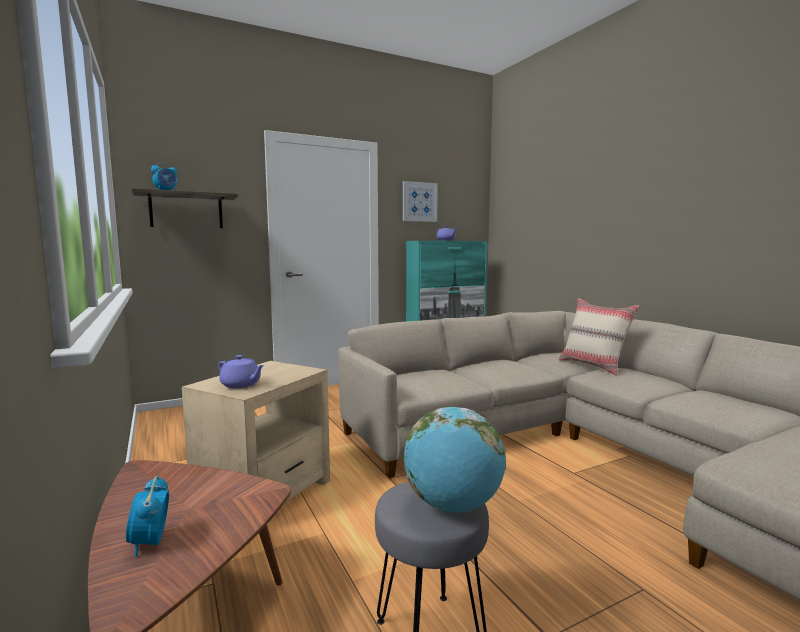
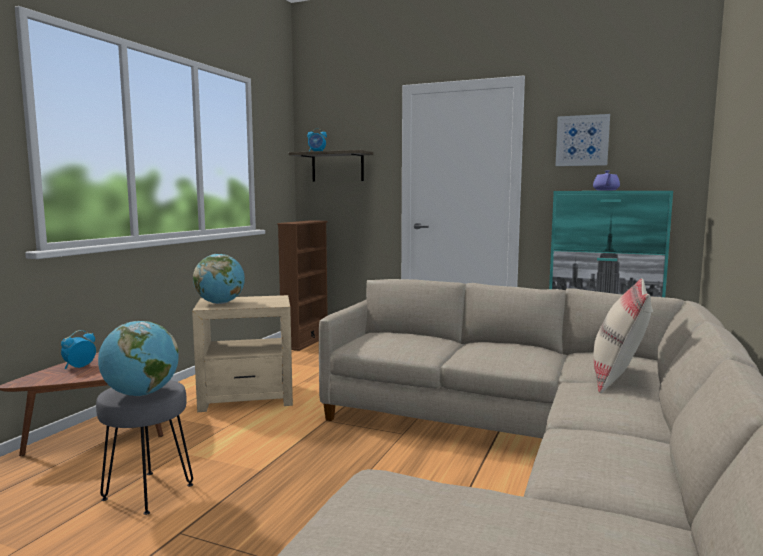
camera: 50 degrees right, 0 degrees up
(179, 420) = (305, 342): none -> brown bookcase
(241, 385) = (220, 303): purple teapot -> globe

